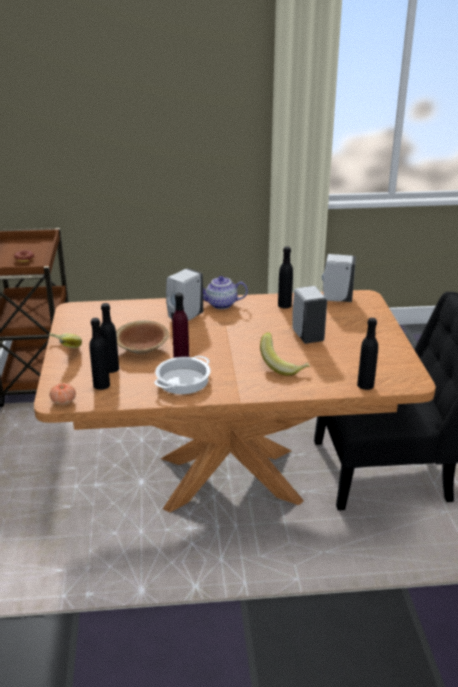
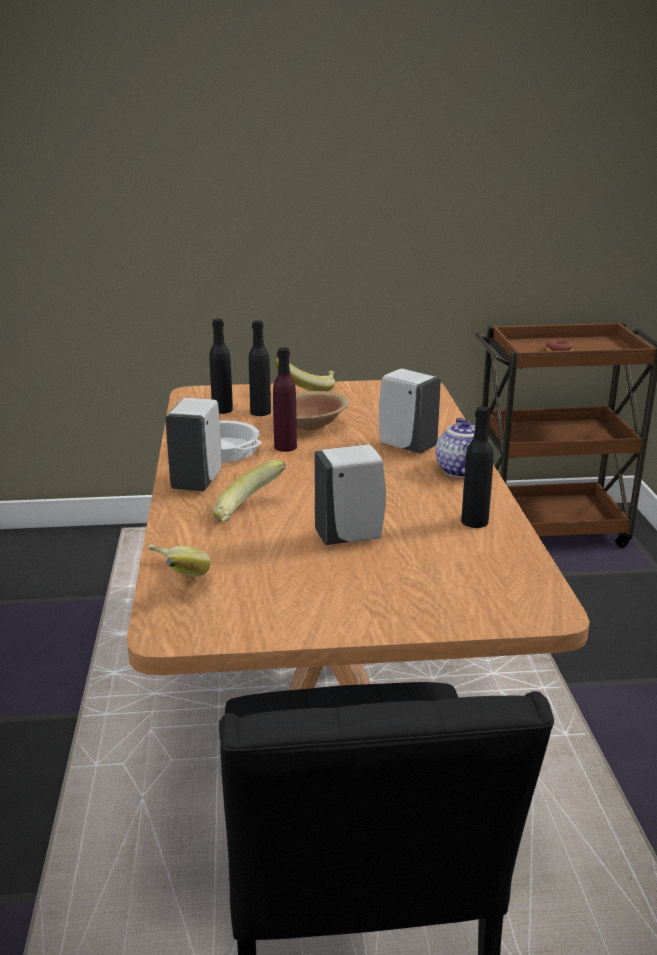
camera: 90 degrees right, 5 degrees down
(63, 401) = (191, 396): tomato -> none
(336, 299) = (519, 574): white soap dispenser -> white soap dispenser (197, 481)
(365, 385) = (172, 580): black bottle -> banana

